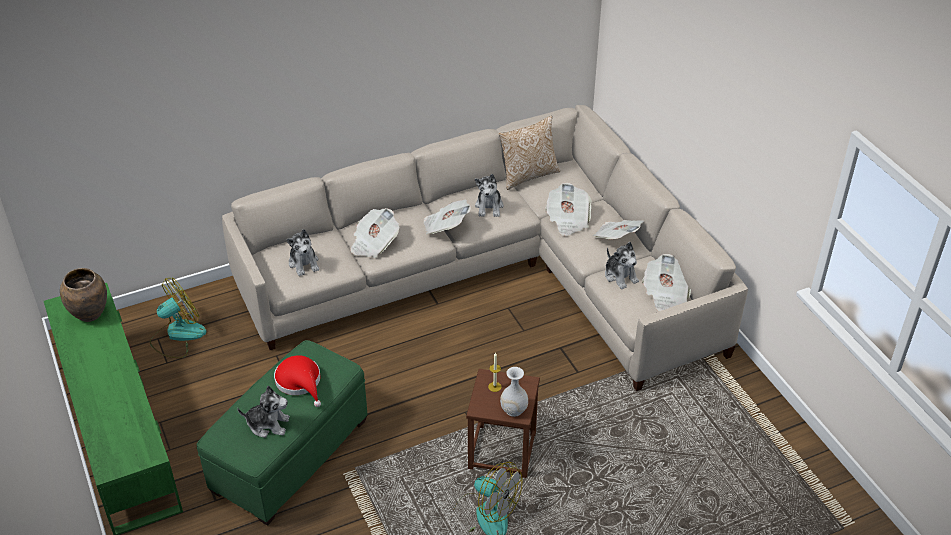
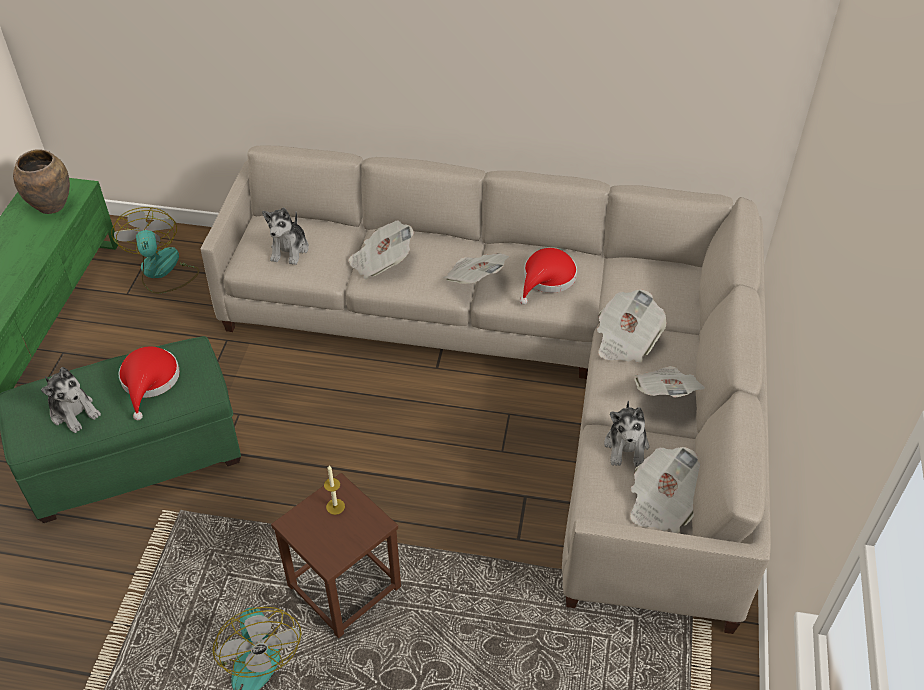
camera: 35 degrees right, 5 degrees up
(177, 335) = (162, 271): fan -> fan turned 105 degrees counterclockwise
(489, 206) = (547, 279): plush toy -> red hat
(513, 409) = (327, 549): white vase -> none
(528, 175) = (630, 262): pillow -> none

